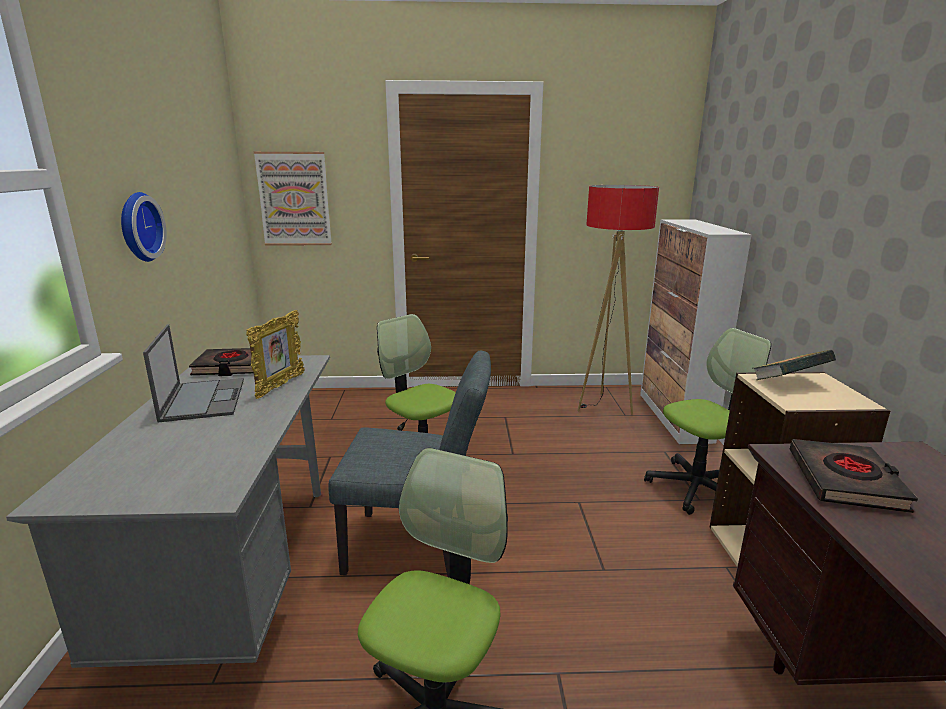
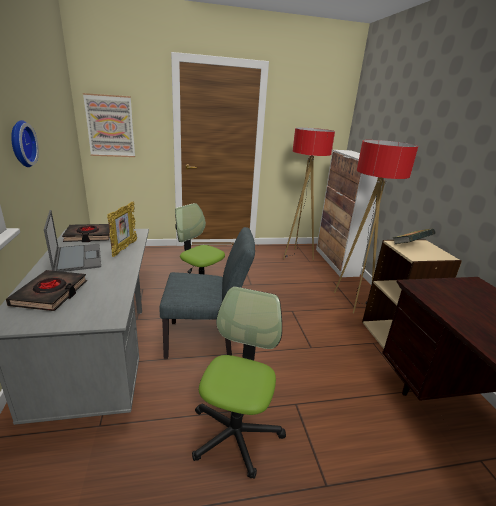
camera: 10 degrees left, 5 degrees up
(697, 488) = (353, 301): office chair -> floor lamp
(845, 481) = (447, 298): black book -> black book (51, 294)

